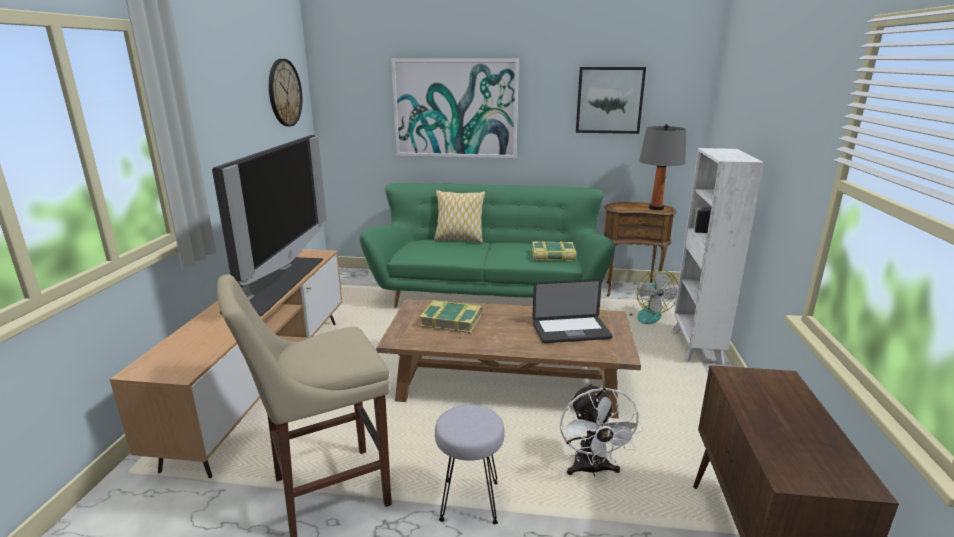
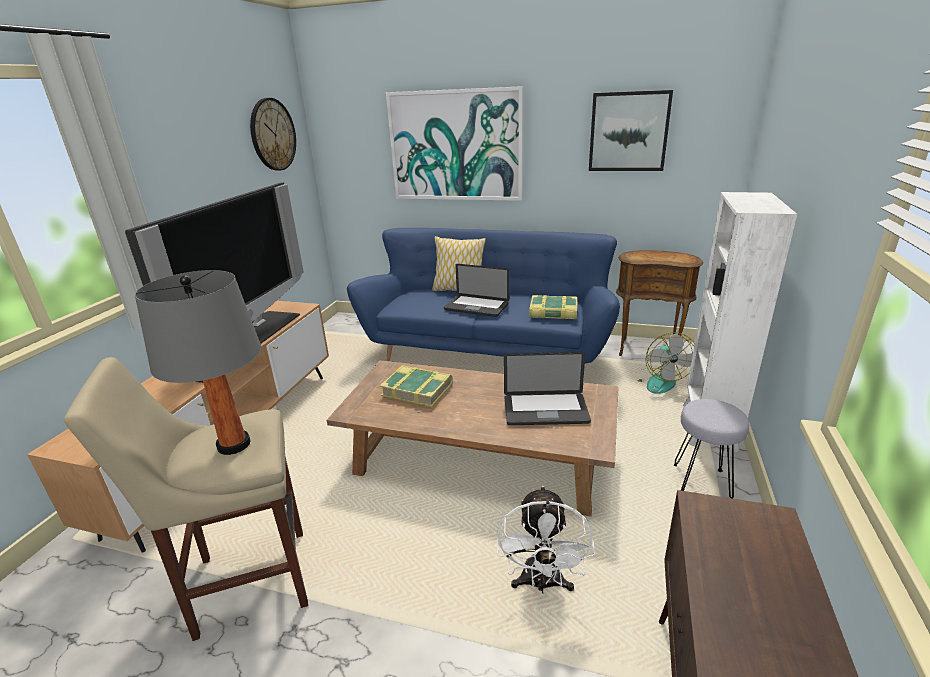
camera: 10 degrees right, 5 degrees up
(469, 502) = (391, 612): grey stool -> grey stool (701, 483)
(482, 253) = (476, 307): none -> laptop
(488, 295) = (488, 350): green sofa -> blue sofa
(656, 208) = (679, 258): grey table lamp -> grey table lamp (234, 444)

